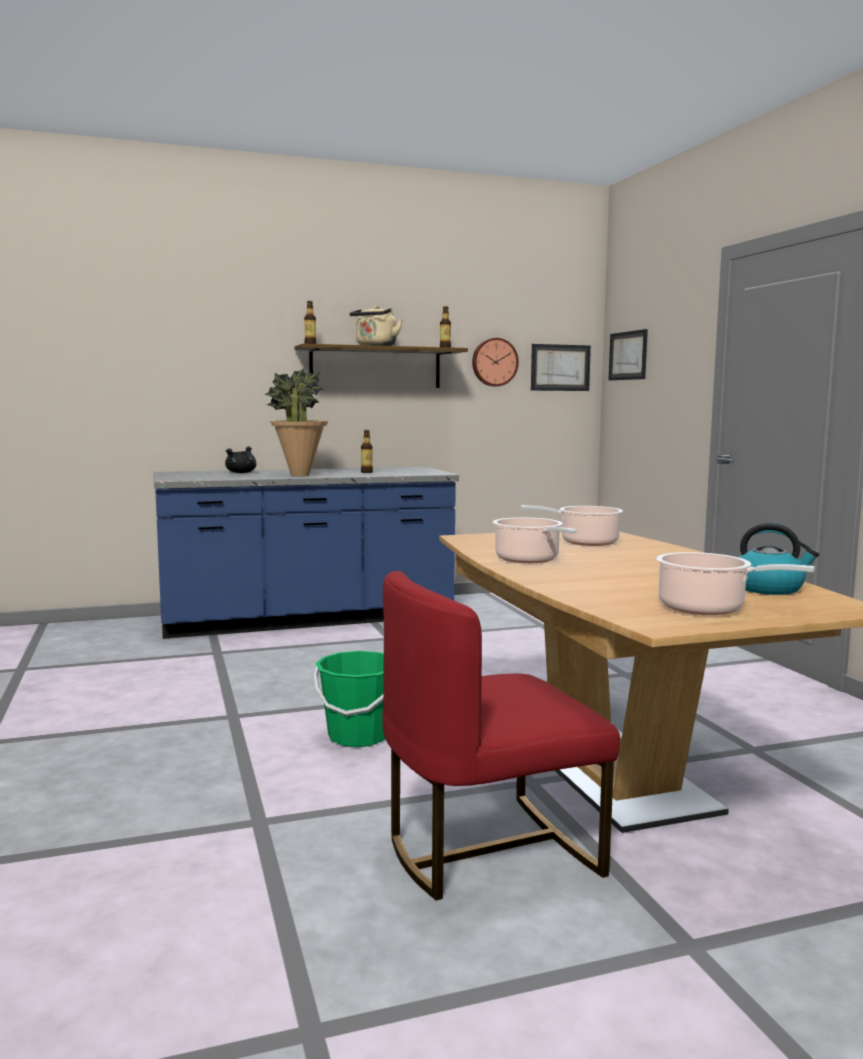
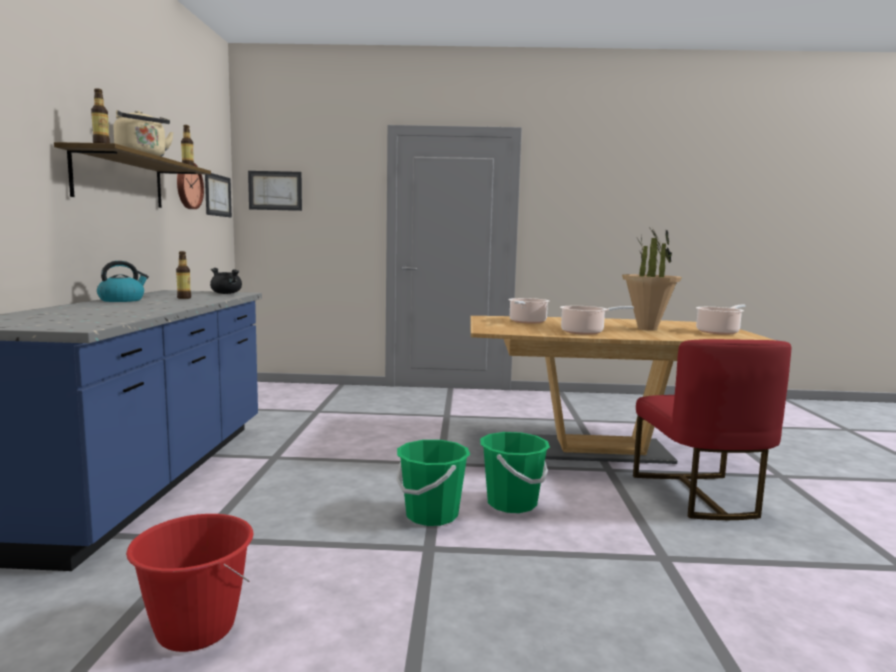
camera: 70 degrees left, 0 degrees up
(100, 677) = (195, 629): none -> red bucket
(241, 473) = (70, 312): black cooking pot -> black cooking pot (226, 293)
(299, 475) = (160, 306): potted plant -> potted plant (647, 329)
(303, 708) = (431, 515): none -> green bucket
(768, 588) = (670, 323): kettle -> kettle (122, 300)

